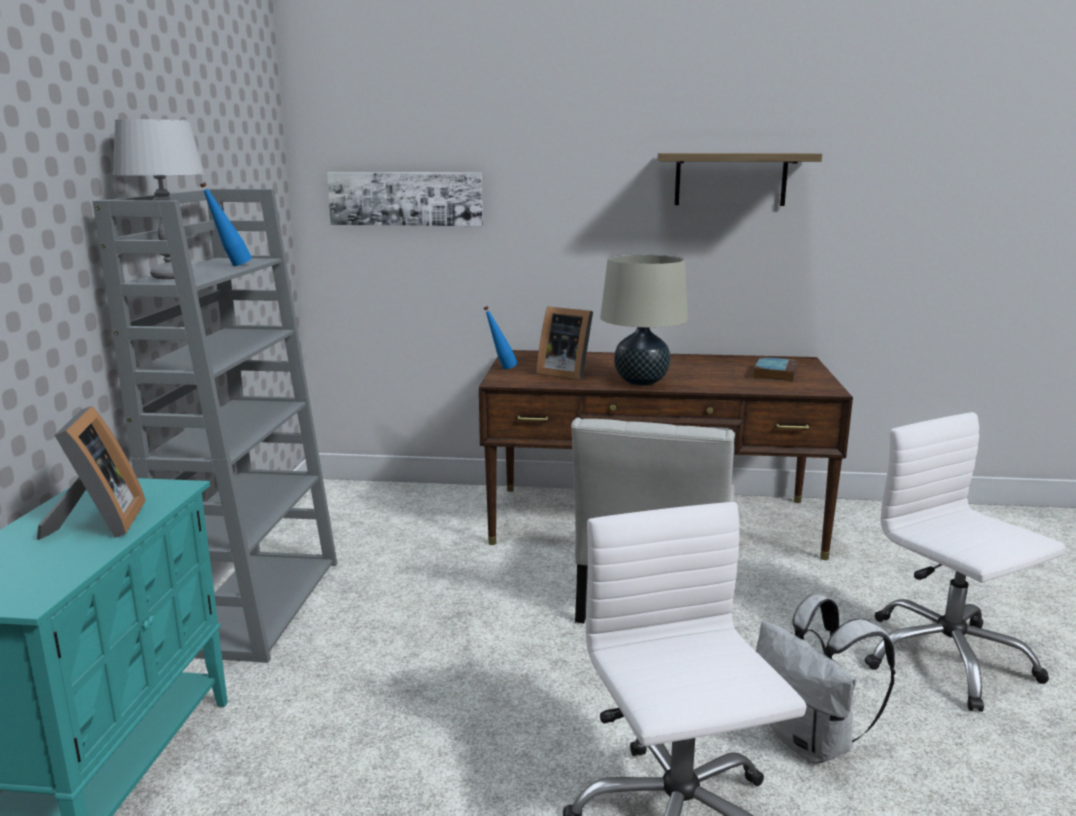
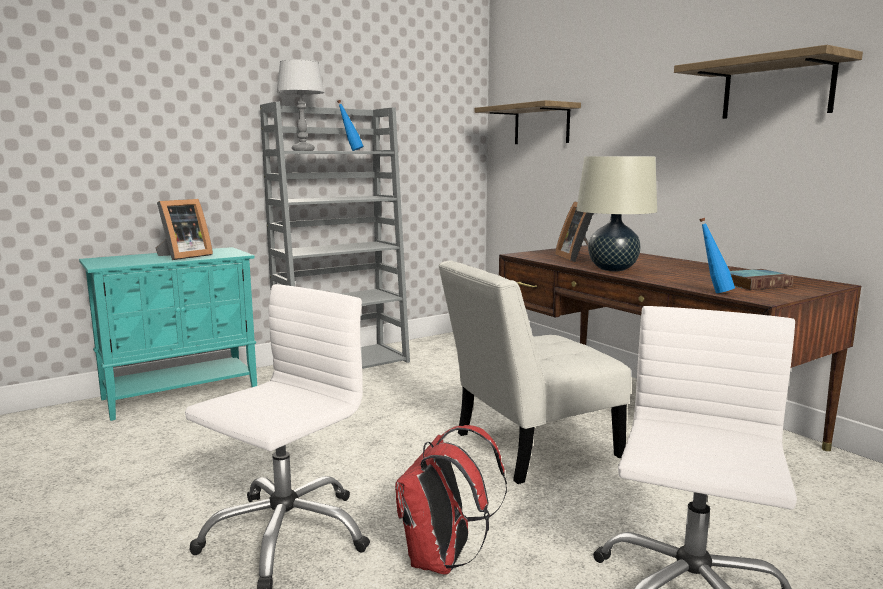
camera: 50 degrees right, 5 degrees down
(406, 198) = (541, 125): picture -> shelf
(501, 369) = (545, 250): blue bottle -> blue bottle (713, 292)
(812, 742) = (443, 560): white backpack -> red backpack

